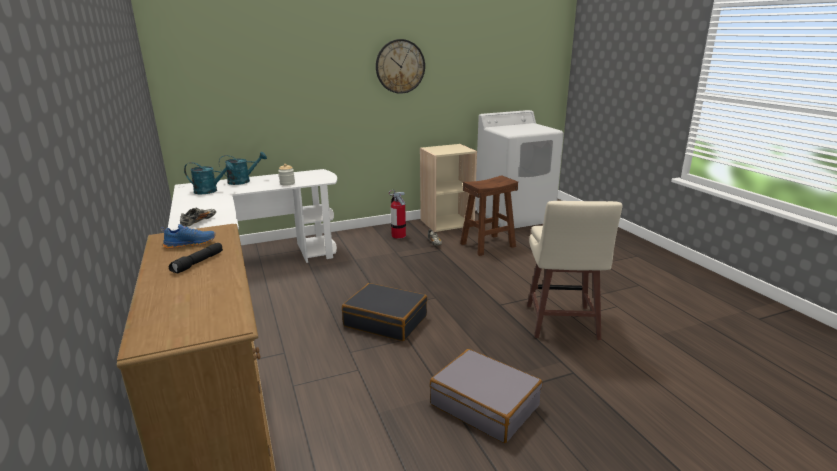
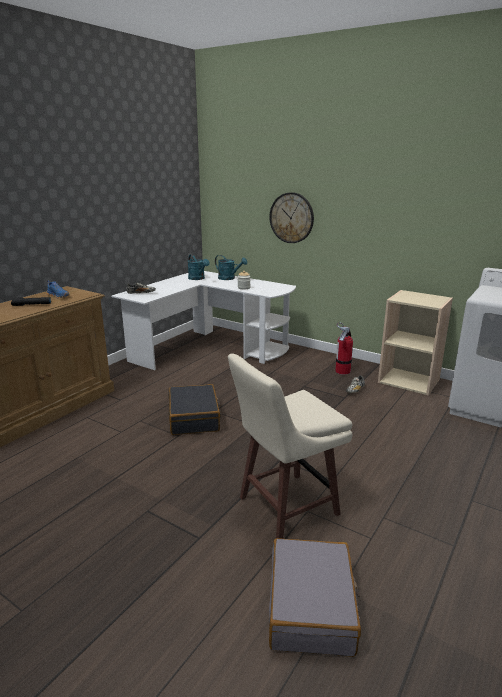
camera: 55 degrees right, 0 degrees up
(400, 66) = (392, 198): wall clock -> wall clock (291, 218)
(485, 405) = (114, 501): grey suitcase -> grey suitcase (312, 606)
(487, 245) = (395, 416): brown stool -> none

